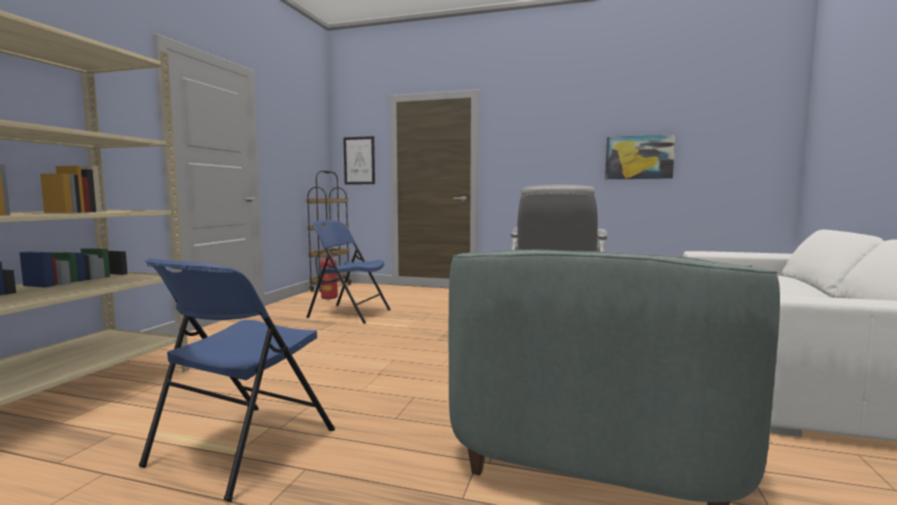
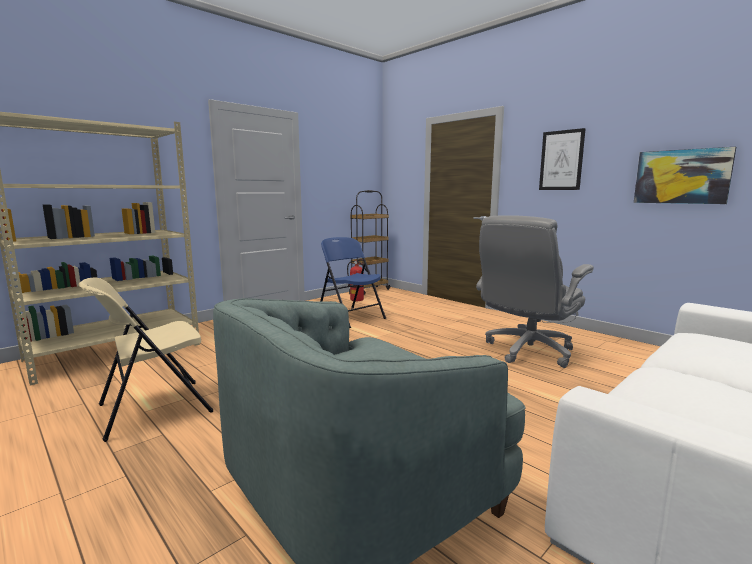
camera: 30 degrees right, 5 degrees up
(243, 447) = (155, 408): blue chair -> beige chair
(359, 160) = (401, 180): picture -> picture (561, 160)

